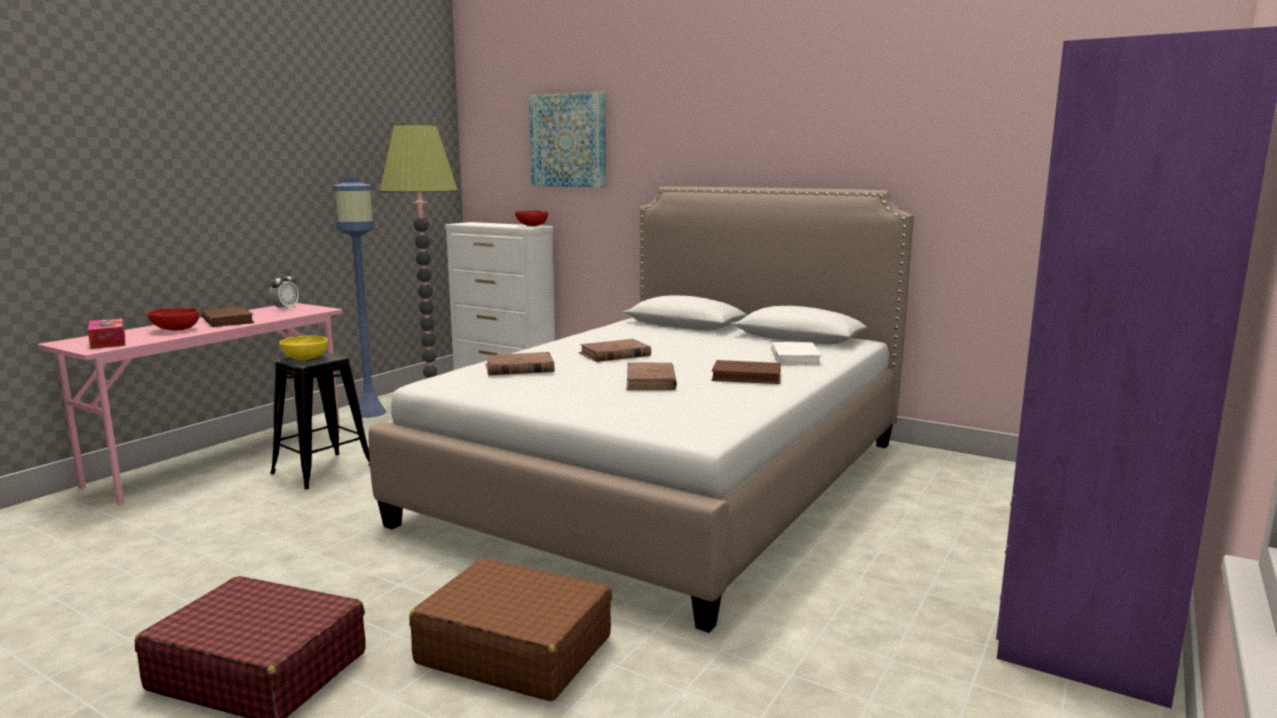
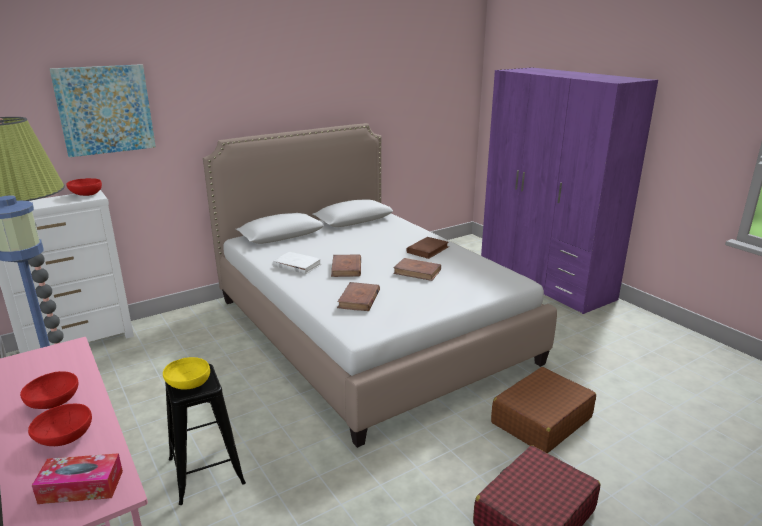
camera: 65 degrees left, 10 degrees up
(228, 320) = (54, 403): brown book -> red bowl
(285, 309) = (31, 367): alarm clock -> none
(795, 357) = (398, 231): white book -> white book (297, 265)

